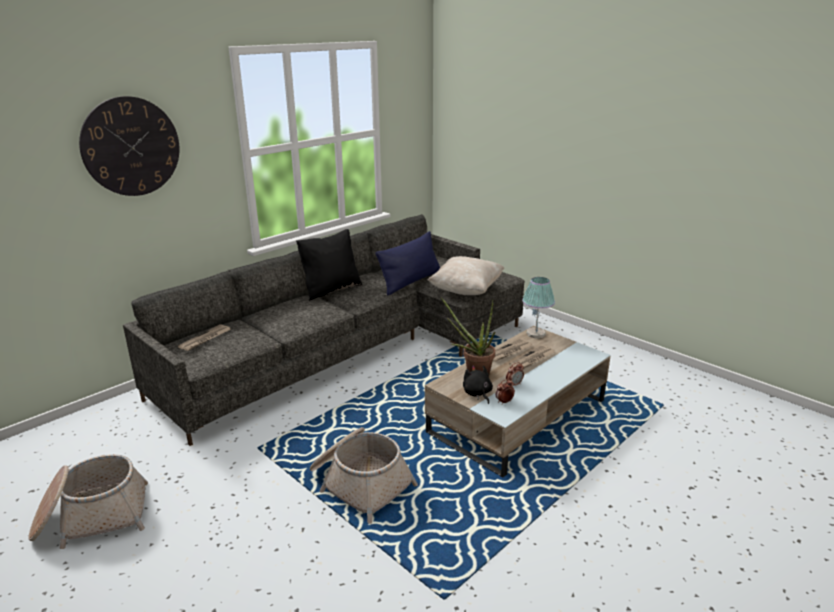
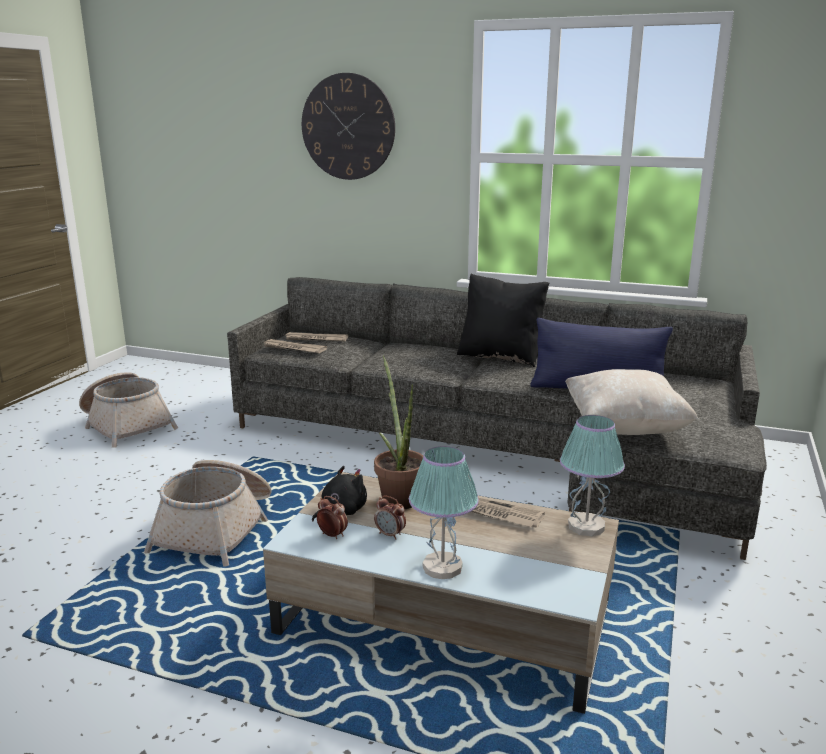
camera: 65 degrees right, 5 degrees down
(532, 359) = (487, 537): newspaper -> newspaper (293, 348)
(553, 378) = (441, 567): none -> table lamp

